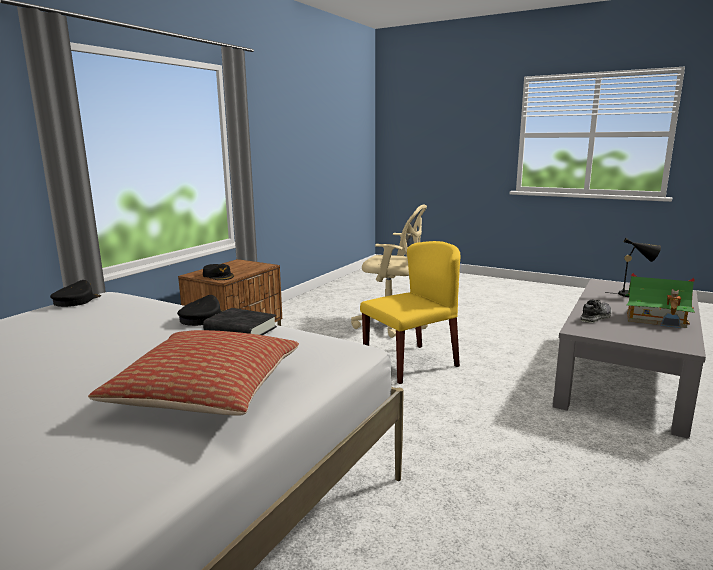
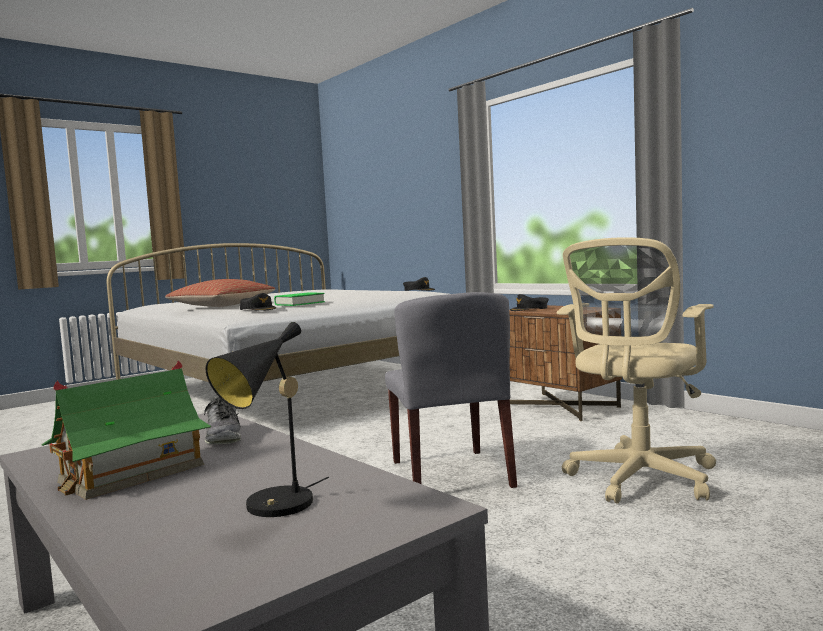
camera: 110 degrees right, 10 degrees down
(203, 318) = (337, 300): black cap -> black cap (258, 309)
(240, 330) = (300, 303): black book -> green book
(411, 363) = (451, 474): yellow chair -> grey chair

